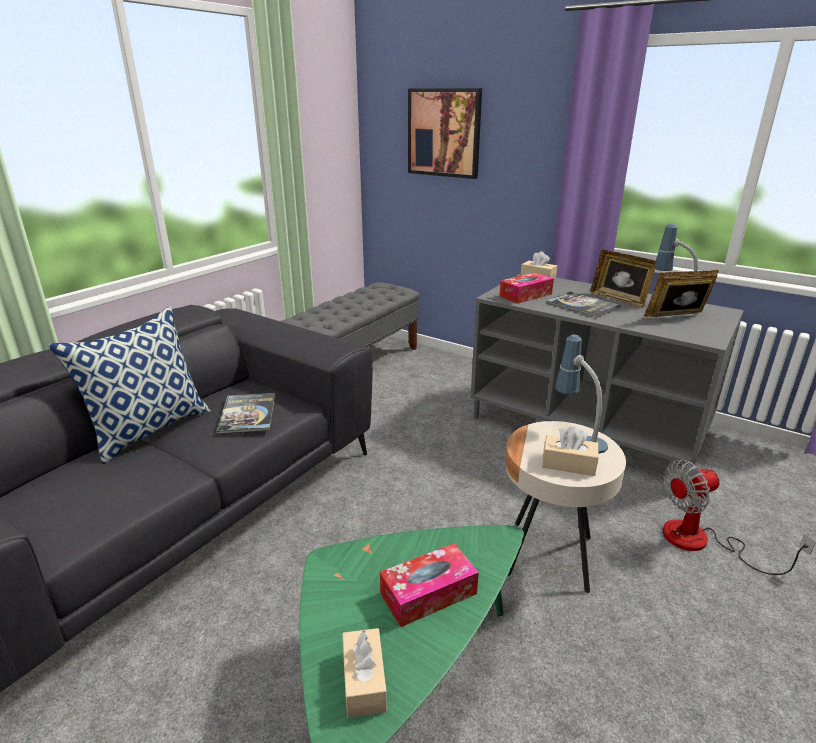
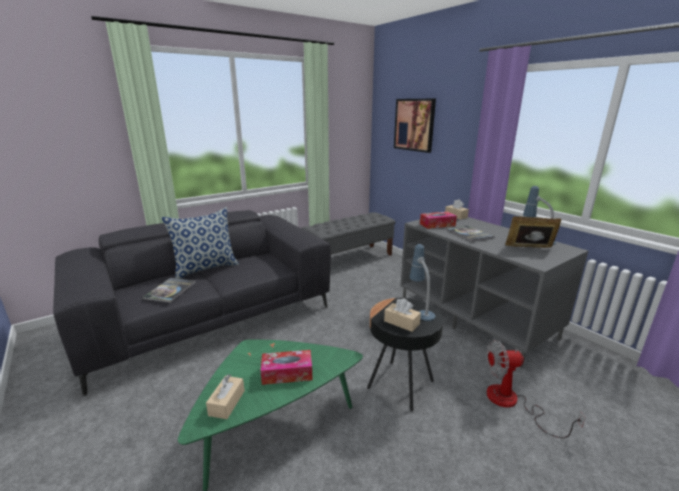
camera: 20 degrees right, 5 degrees down
(247, 414) = (254, 269): book -> book (170, 290)
(549, 555) = (400, 384): beige side table -> black side table
(619, 299) = (498, 234): picture frame -> none

